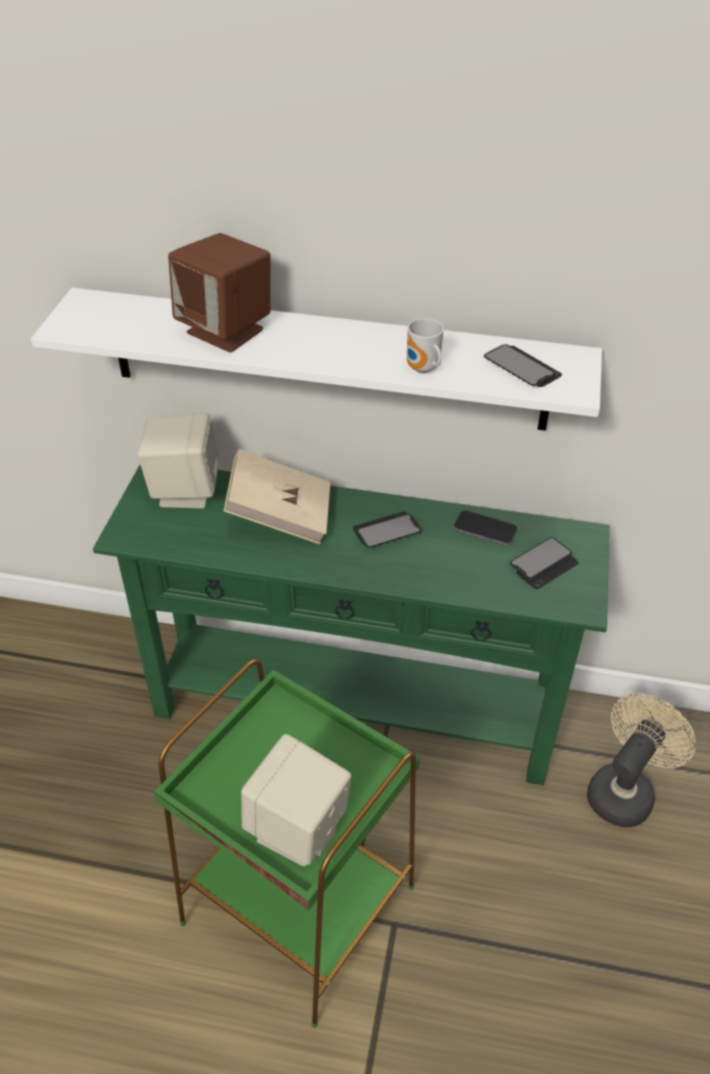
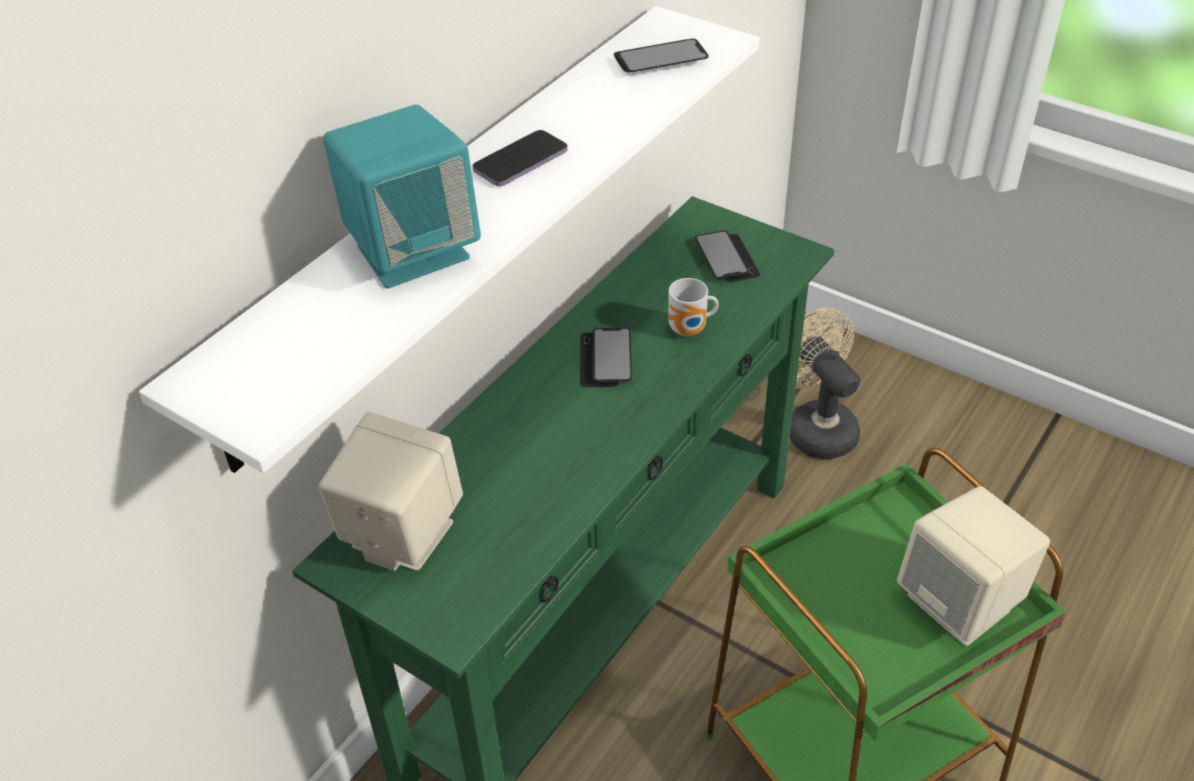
camera: 65 degrees left, 0 degrees up
(226, 331) = (412, 251): brown speaker -> turquoise speaker
(280, 515) = (518, 447): beige book -> none
(423, 369) = (618, 121): mug -> mug (690, 330)
(484, 529) = (649, 282): phone -> phone (520, 161)

